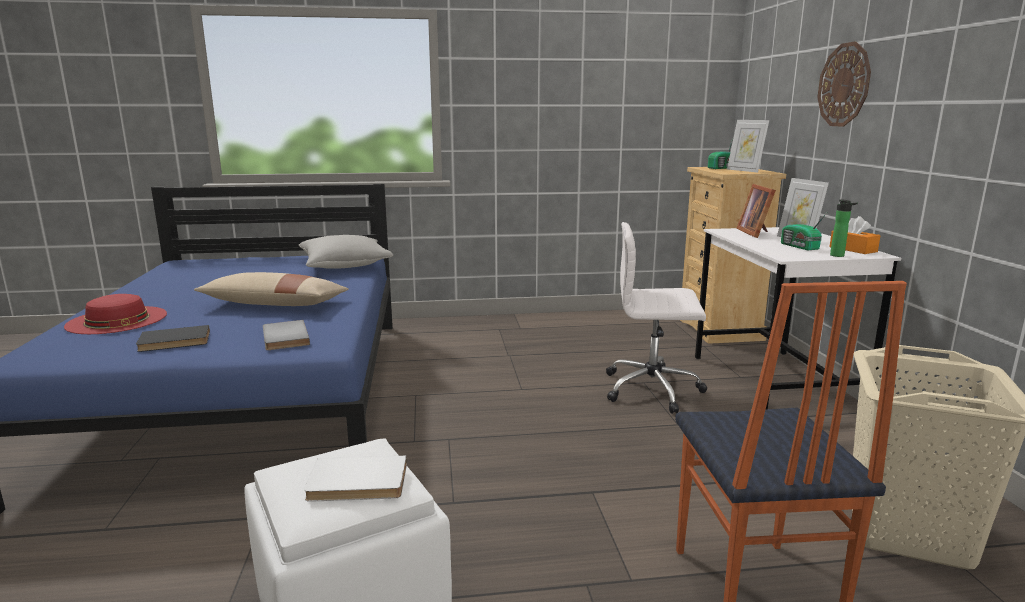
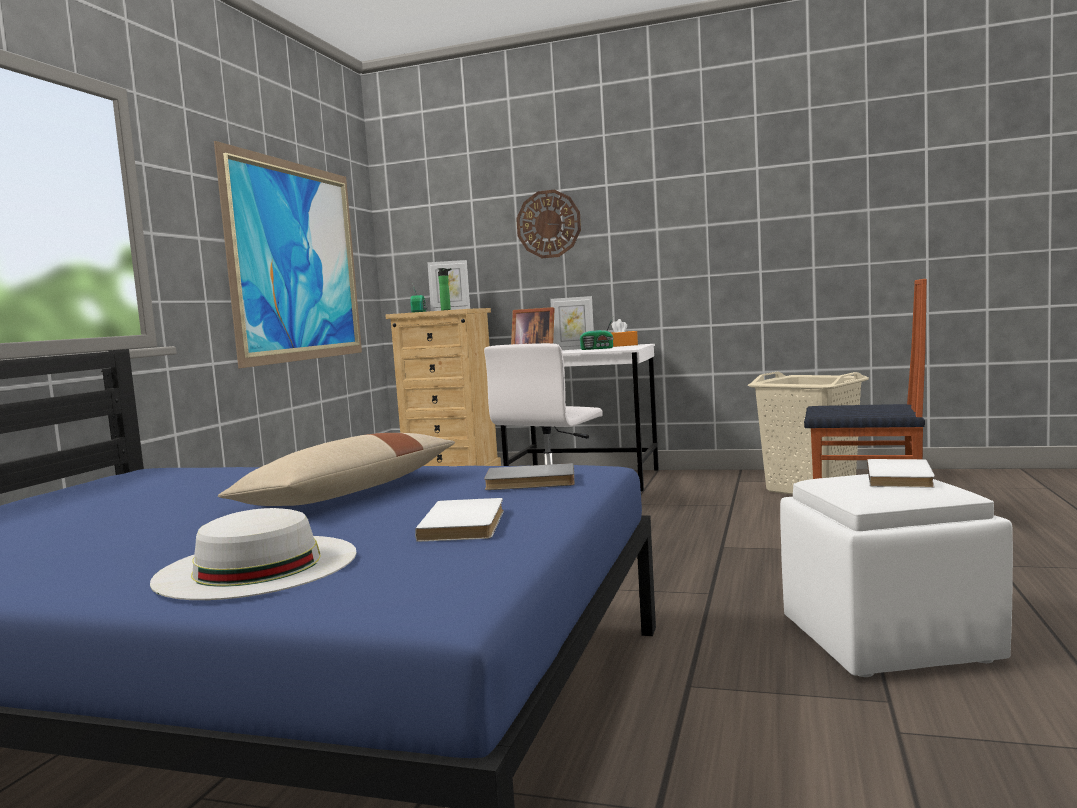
camera: 65 degrees left, 10 degrees down
(117, 320) = (257, 566): red hat -> white hat
(174, 342) = (466, 524): black book -> white book
(345, 265) = (188, 473): grey pillow -> none
(605, 117) = (297, 261): none -> picture
(839, 256) = (636, 346): bottle -> bottle (447, 310)

